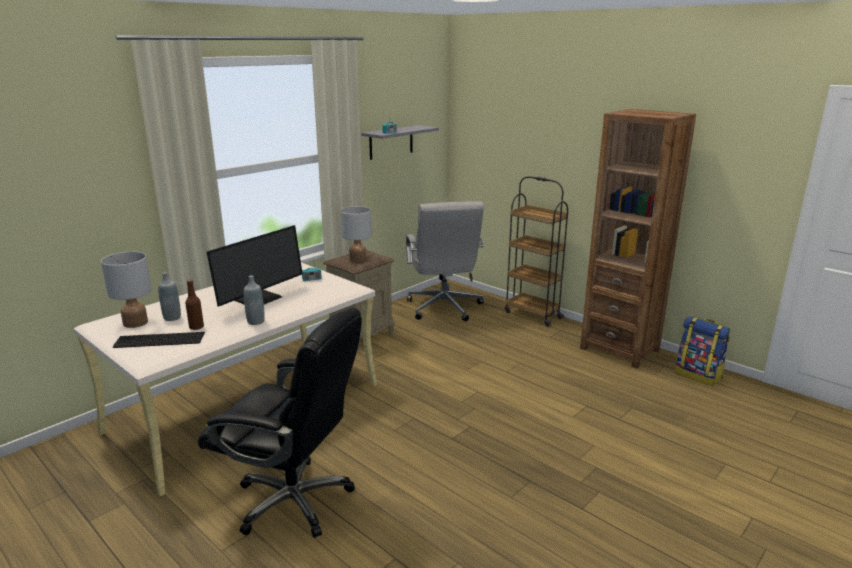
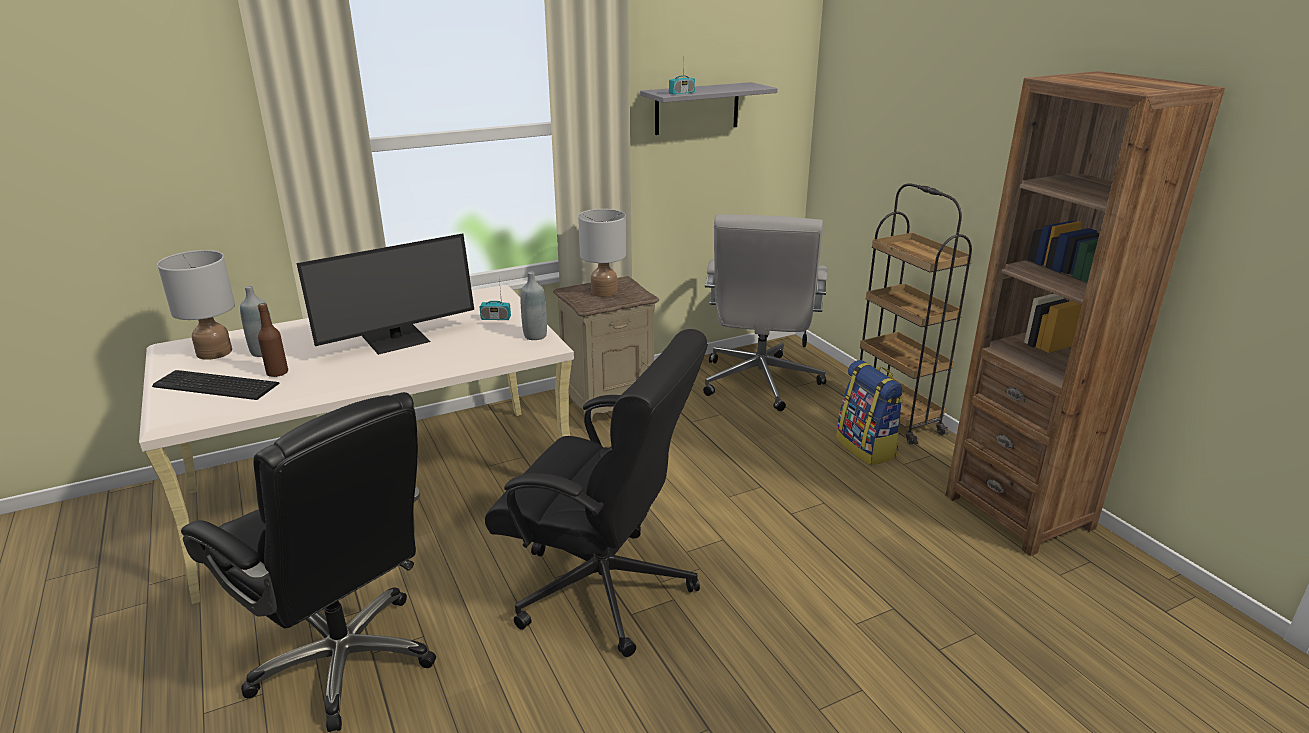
camera: 20 degrees right, 5 degrees up
(256, 321) = (358, 377): grey bottle -> grey bottle (535, 336)
(426, 429) = (602, 588): none -> black office chair
(698, 375) = (1149, 597): backpack -> backpack (867, 448)

